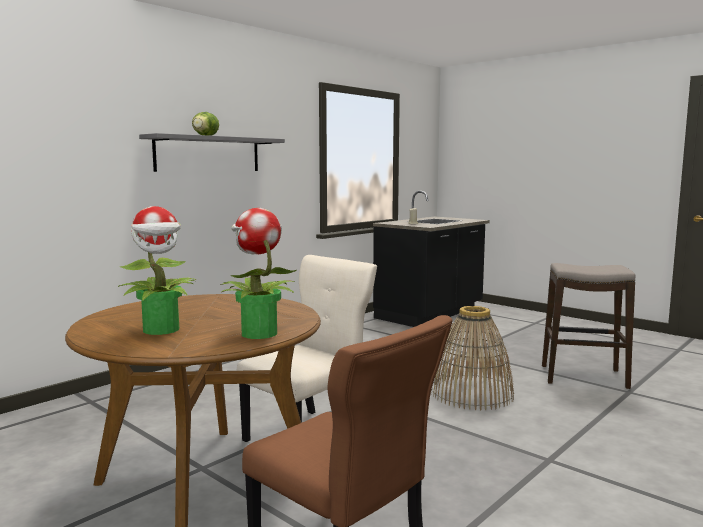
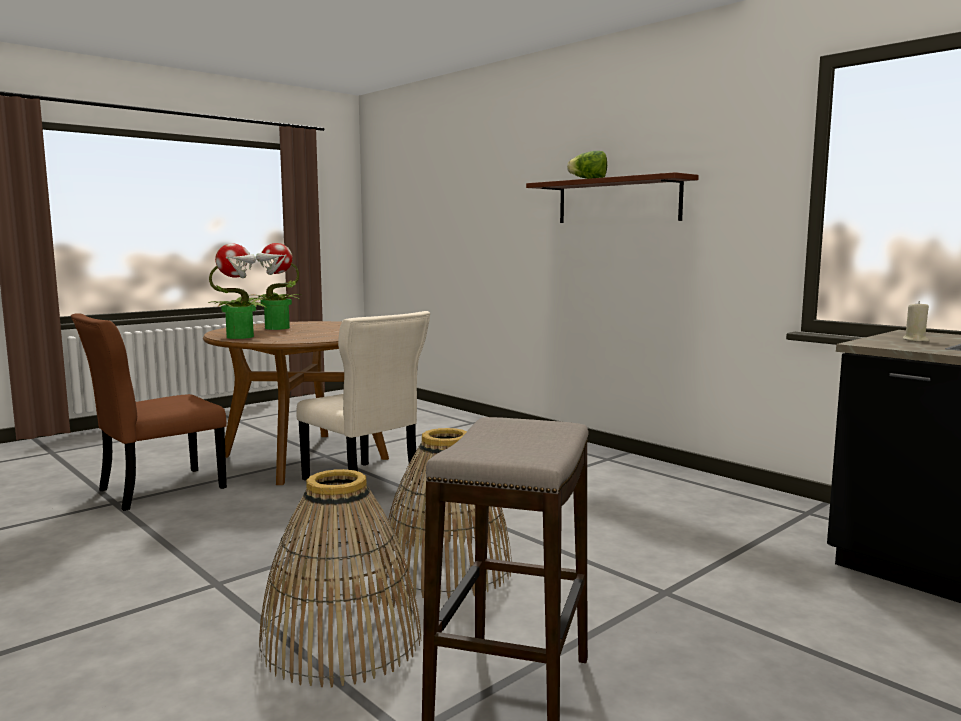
camera: 95 degrees right, 0 degrees up
(208, 154) = (617, 201): grey shelf -> brown shelf
(576, 411) = (341, 640): none -> basket

